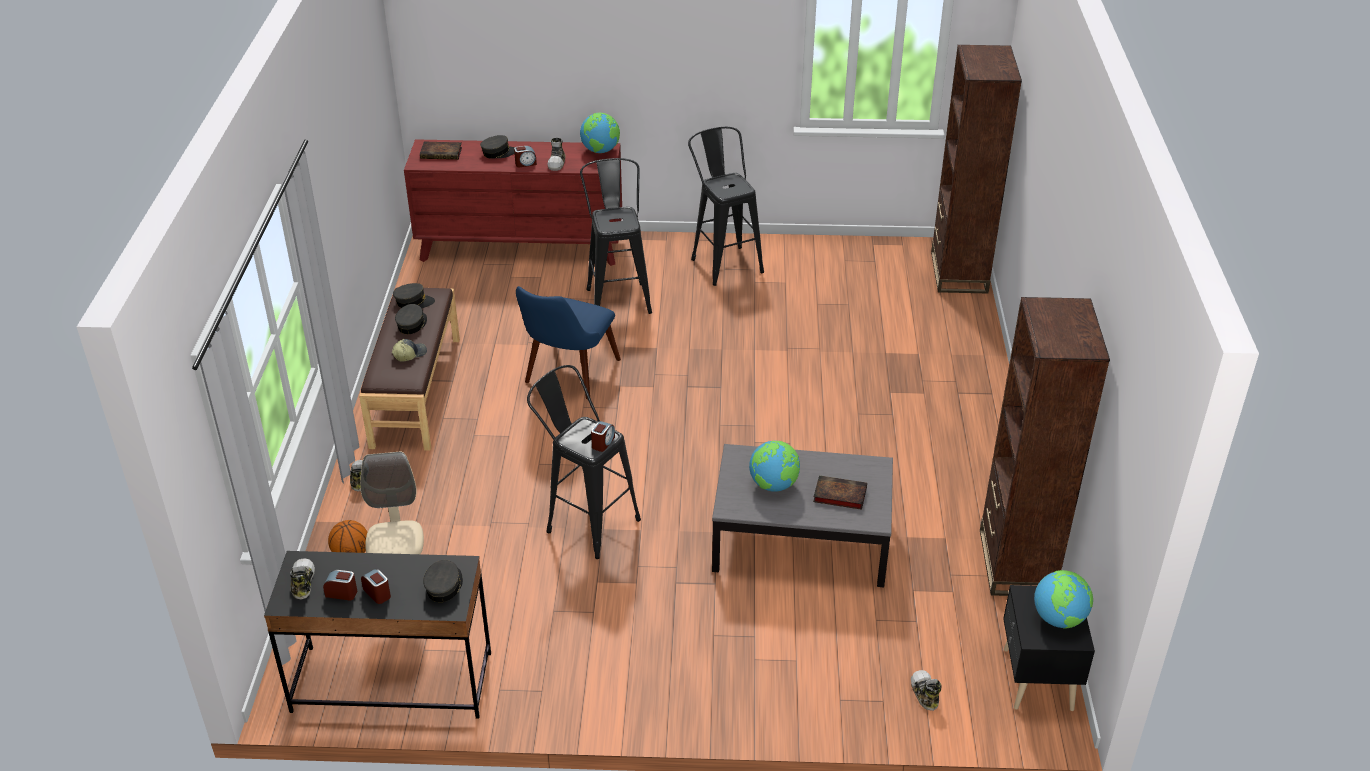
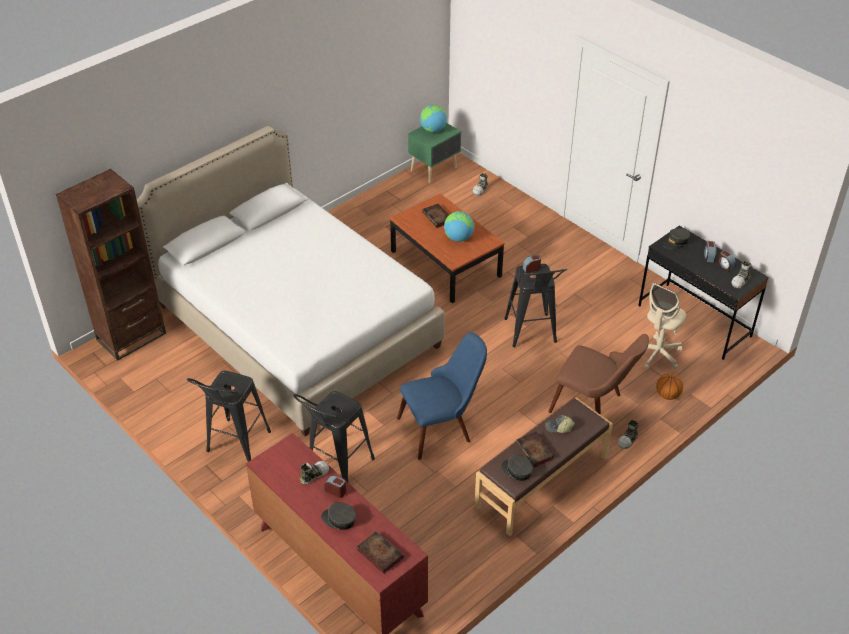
camera: 135 degrees left, 5 degrees up
(412, 324) = (535, 451): grey cap -> book
(429, 489) = (594, 406): none -> brown chair
(600, 151) = (269, 464): globe -> none
(800, 541) = (446, 263): grey coffee table -> brown coffee table
(838, 370) = (297, 326): none -> white bed
(1016, 563) = (374, 202): brown bookcase -> none
(1036, 680) = (435, 169): black nightstand -> green nightstand

